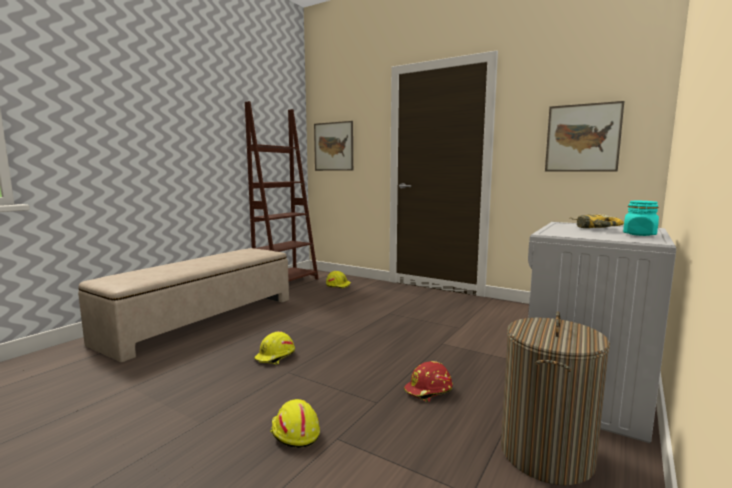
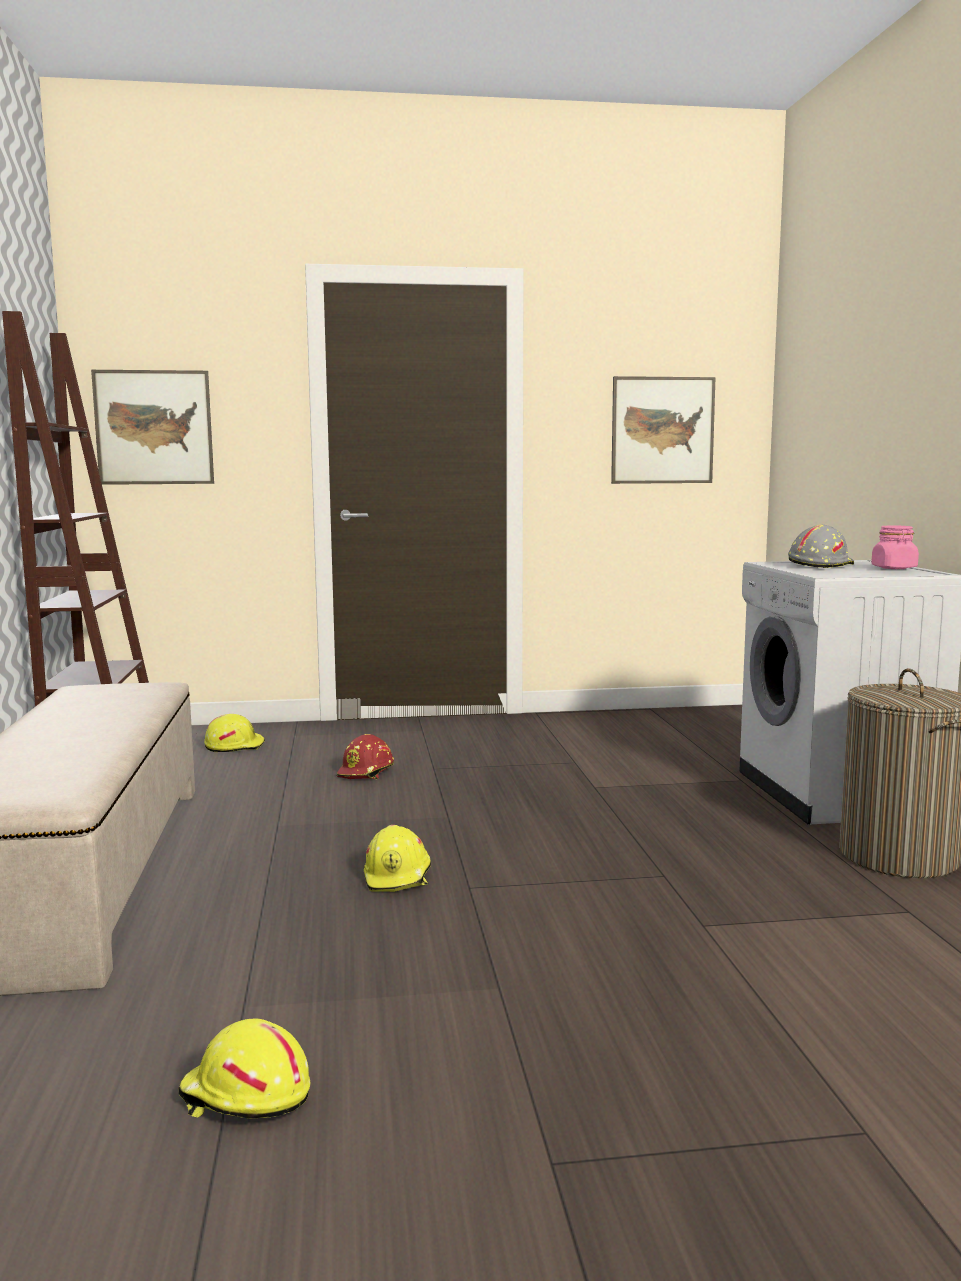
camera: 40 degrees left, 0 degrees up
(294, 433) = (644, 942): yellow hard hat -> yellow hard hat (245, 1096)
(428, 391) = (692, 843): red hard hat -> red hard hat (366, 772)
(591, 227) = (819, 565): power drill -> grey hard hat
(639, 234) = (894, 568): turquoise jar -> pink jar

